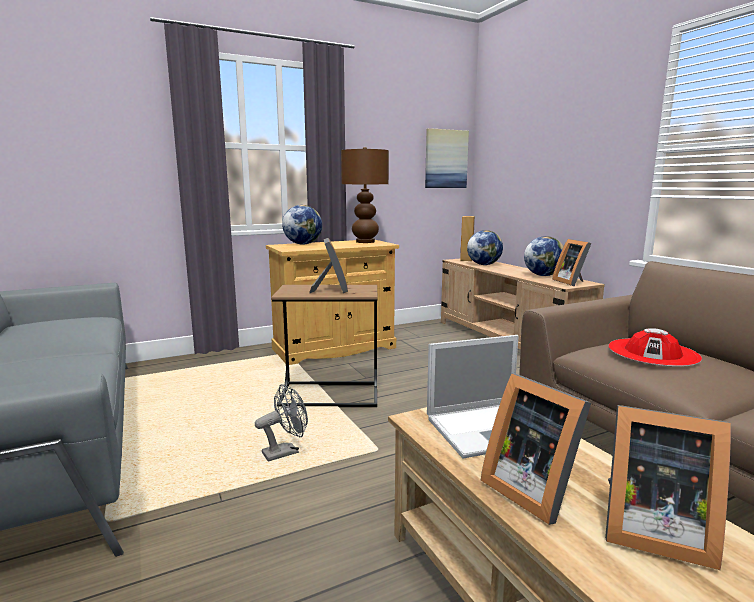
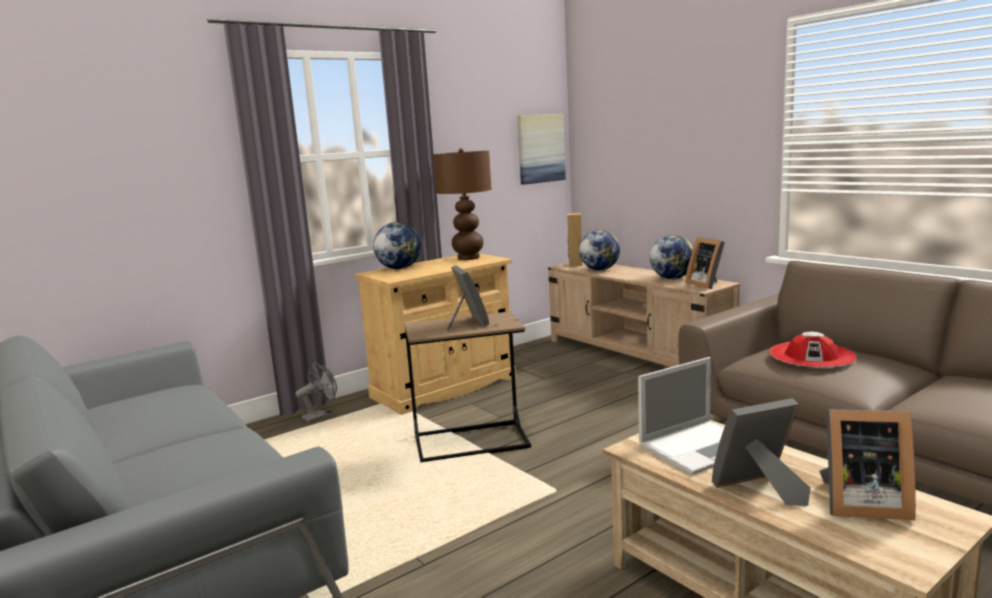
camera: 10 degrees left, 0 degrees up
(285, 452) = (460, 507): grey fan -> grey fan (321, 416)
(531, 489) = (760, 490): picture frame -> picture frame turned 120 degrees clockwise

